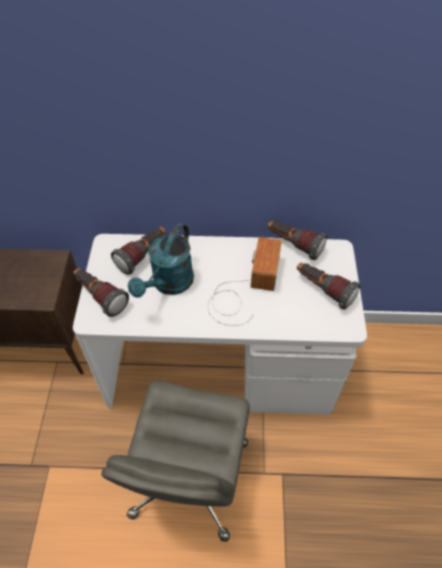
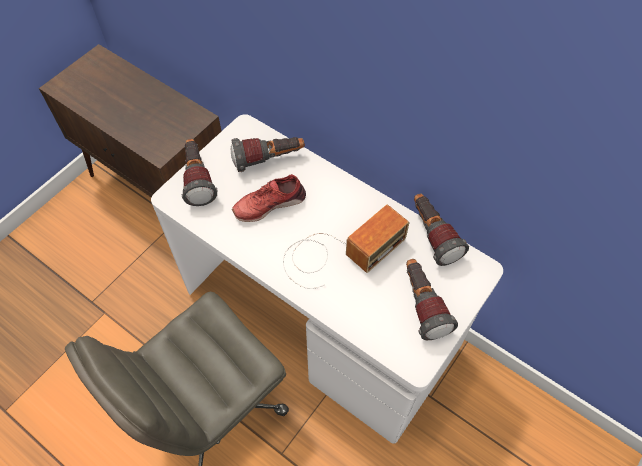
camera: 35 degrees right, 5 degrees up
(169, 284) = (269, 204): turquoise watering can -> red shoe

